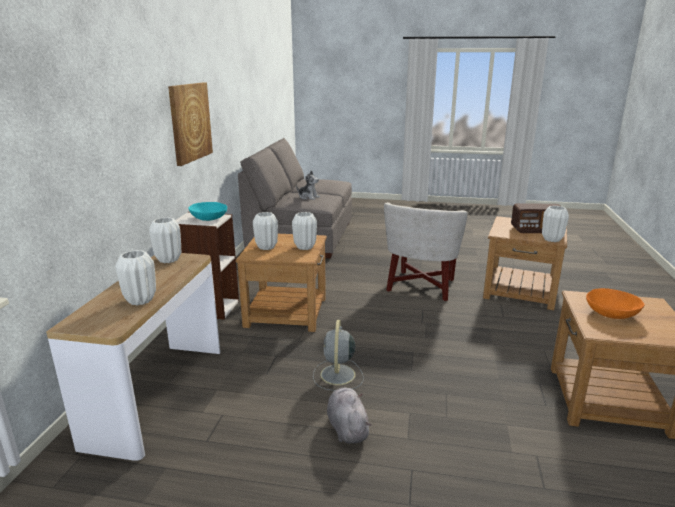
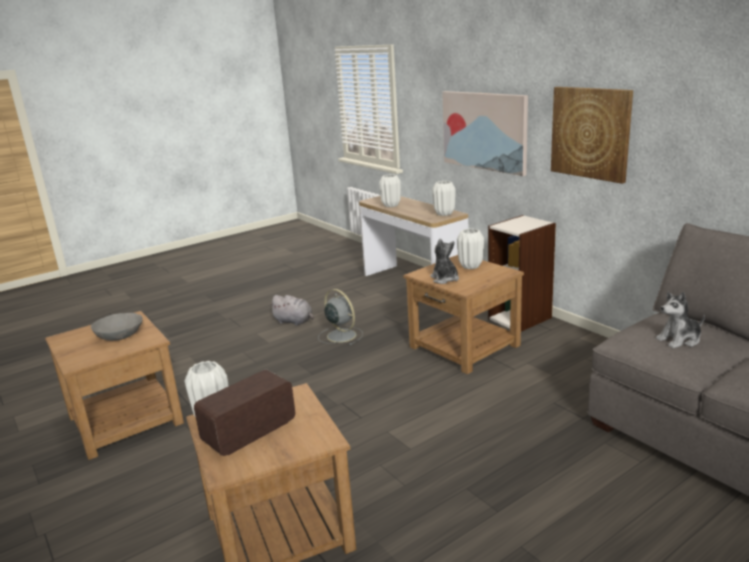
camera: 135 degrees right, 0 degrees up
(120, 153) = (484, 131): none -> picture
(208, 218) = (518, 226): turquoise bowl -> none
(305, 247) = (445, 279): white vase -> plush toy
(421, 286) = (411, 450): white armchair -> none
(611, 313) = (120, 336): orange bowl -> grey bowl

